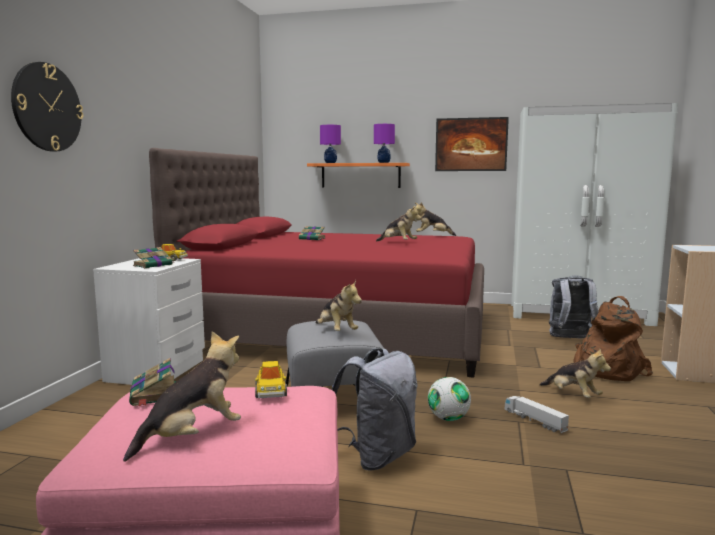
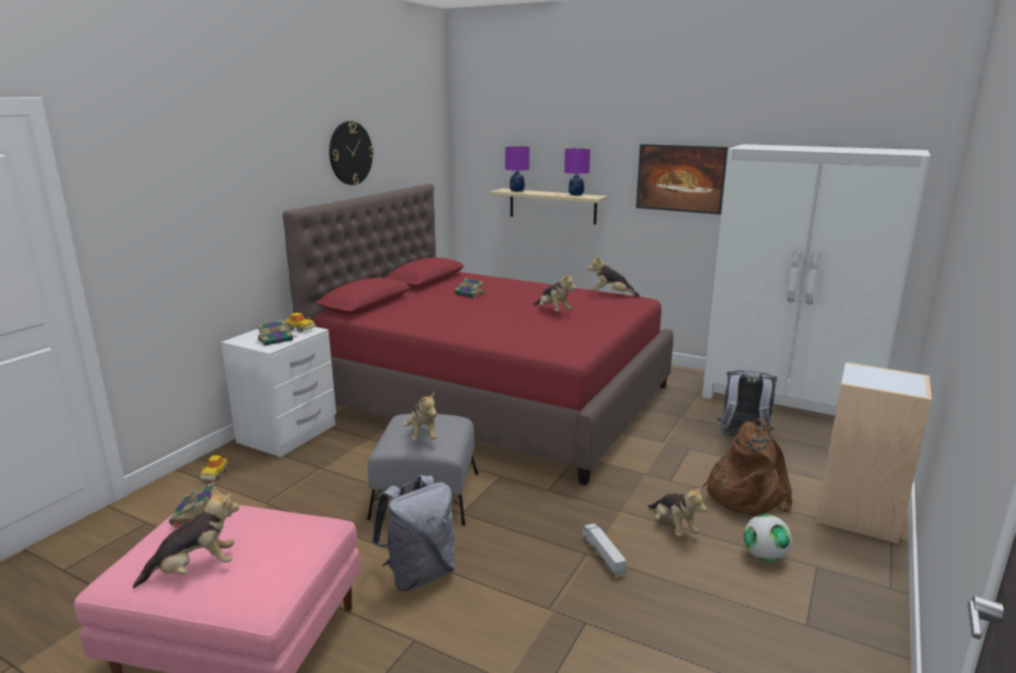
camera: 15 degrees right, 10 degrees up
(47, 107) = (164, 198): wall clock -> wall clock (350, 153)
(271, 392) = (285, 526): toy car -> toy car (215, 474)
(360, 175) = (552, 206): orange shelf -> beige shelf
(448, 418) = (518, 538): football -> football (764, 556)

